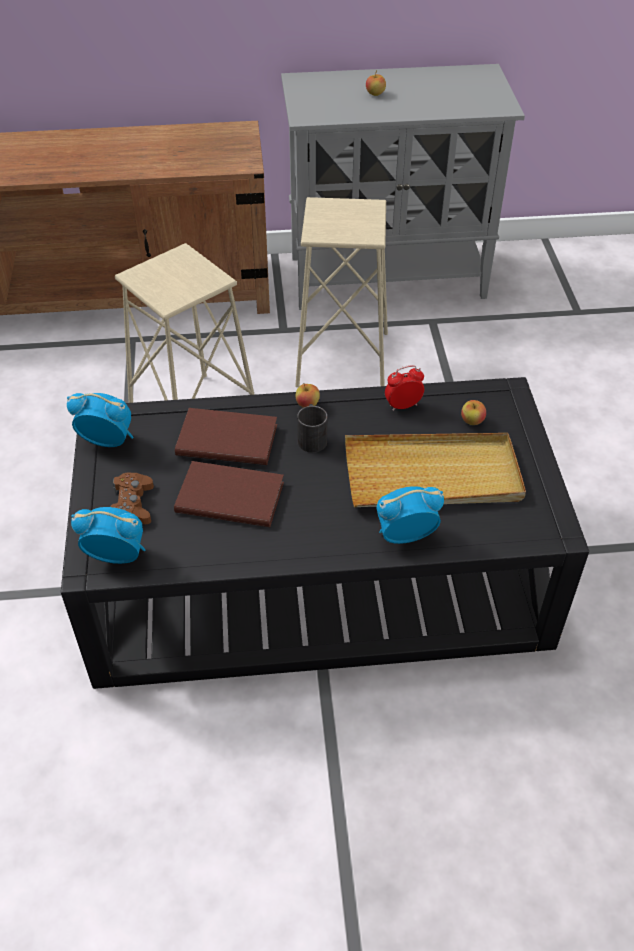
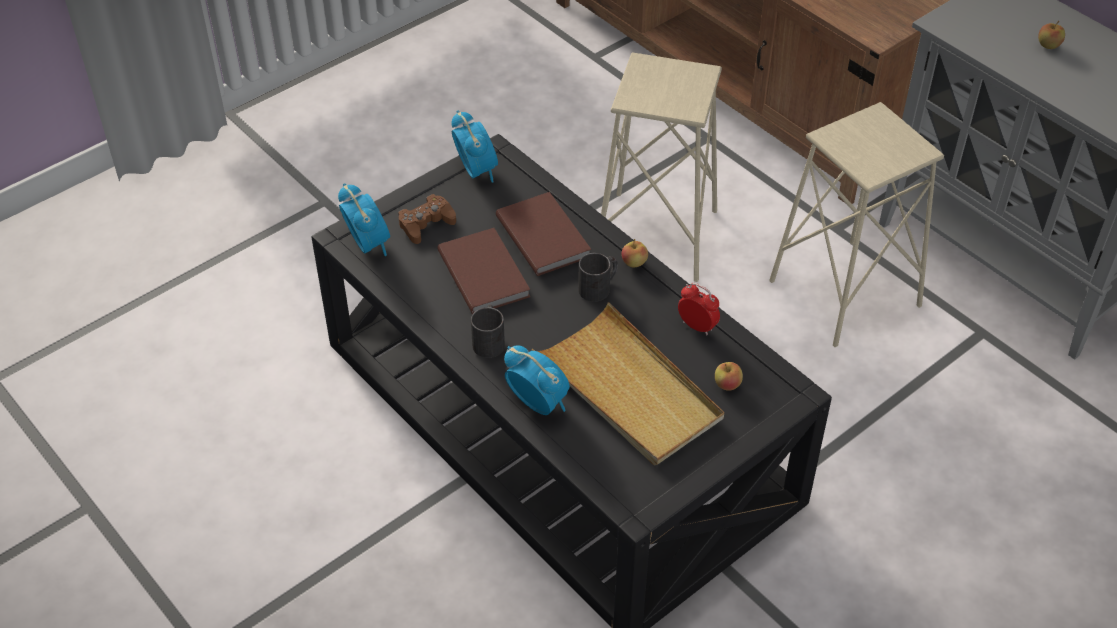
camera: 55 degrees right, 0 degrees up
(309, 531) = (489, 340): none -> black mug

